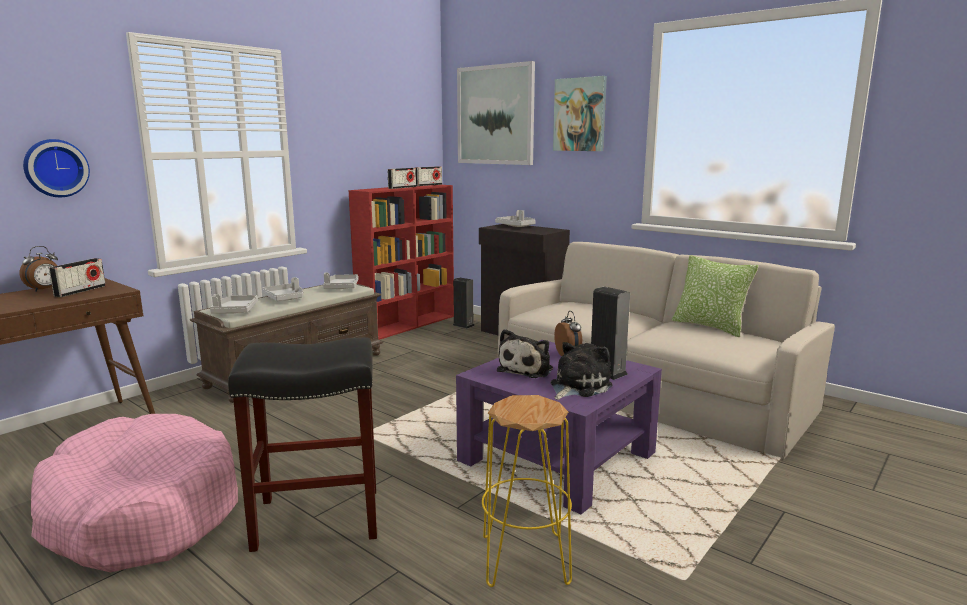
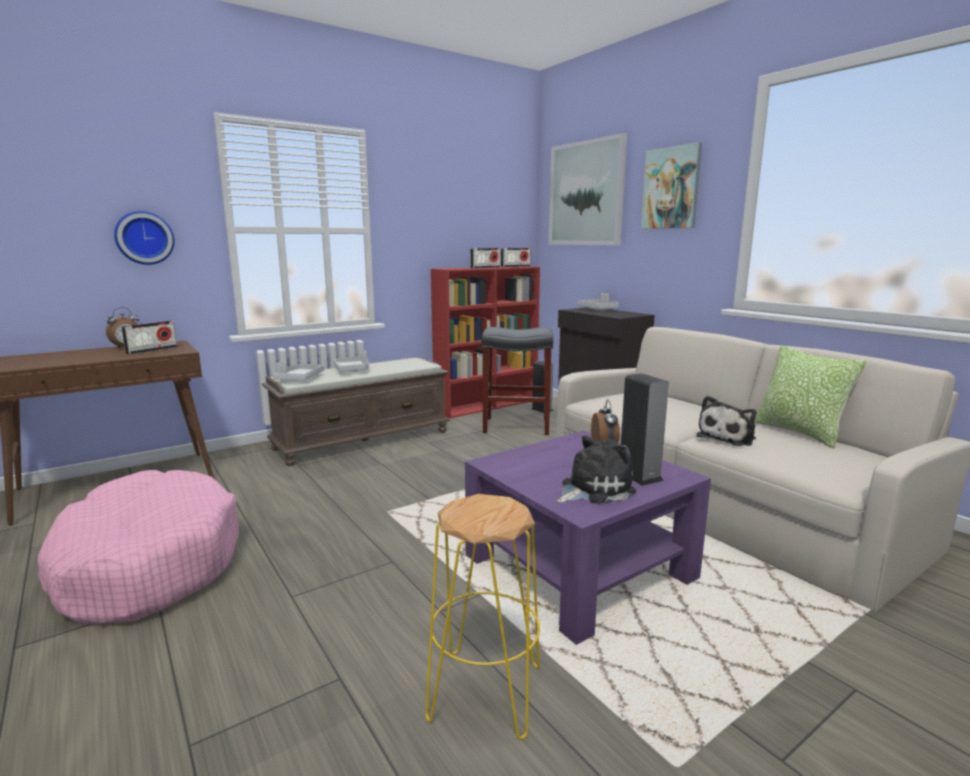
camera: 15 degrees right, 0 degrees up
(320, 517) = (296, 598): black stool -> black stool (517, 426)
(341, 287) = (411, 363): grey tray -> none
(527, 369) = (546, 463): plush toy -> plush toy (728, 437)

